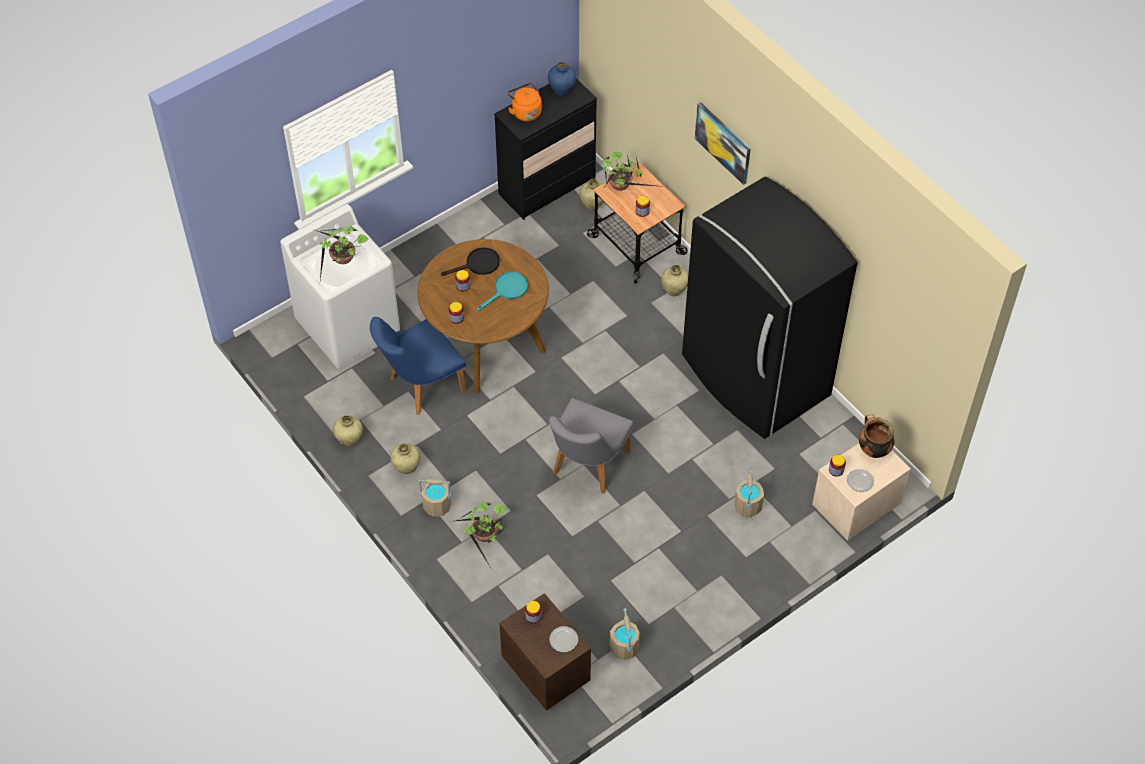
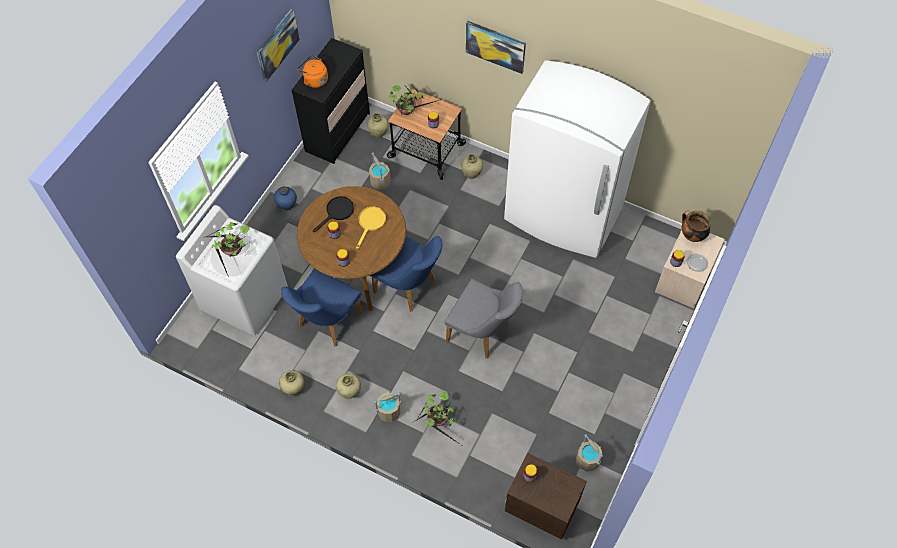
camera: 25 degrees left, 5 degrees up
(488, 56) = (277, 45): none -> picture
(507, 290) = (370, 223): turquoise frying pan -> yellow frying pan
(532, 387) = (410, 288): none -> blue chair
(561, 90) = (333, 53): blue vase -> blue vase (287, 205)
(563, 640) = (563, 484): plate -> none
(586, 468) = (483, 333): grey chair -> grey chair turned 60 degrees counterclockwise
(747, 505) = (612, 312): beige bucket -> beige bucket (380, 181)
(754, 377) = (563, 215): black fridge -> white fridge

